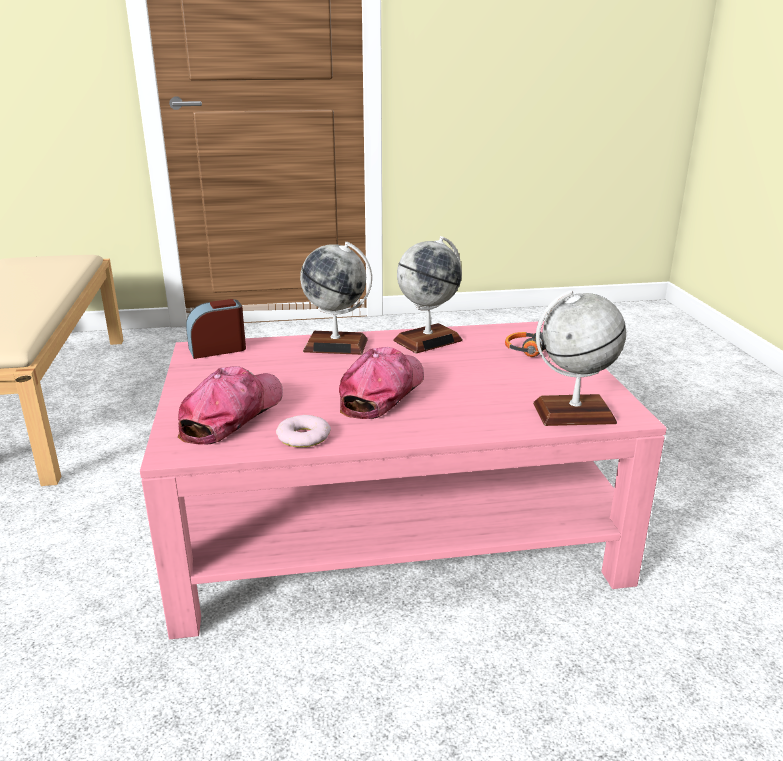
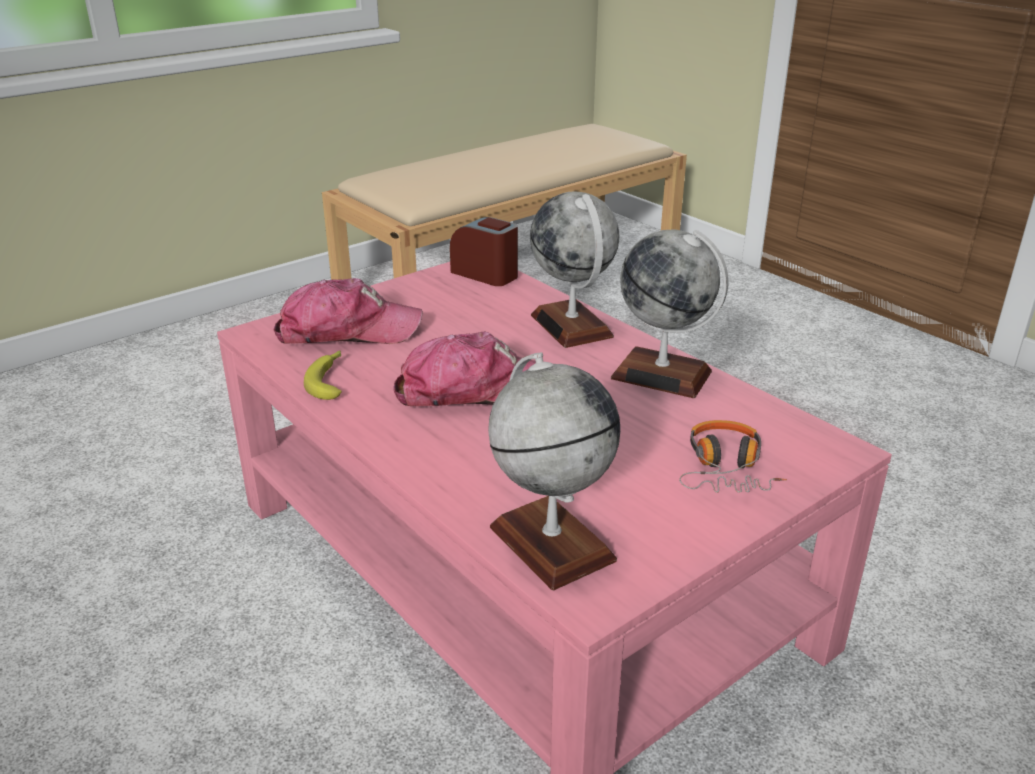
camera: 60 degrees right, 5 degrees up
(303, 437) = (330, 380): donut -> banana

